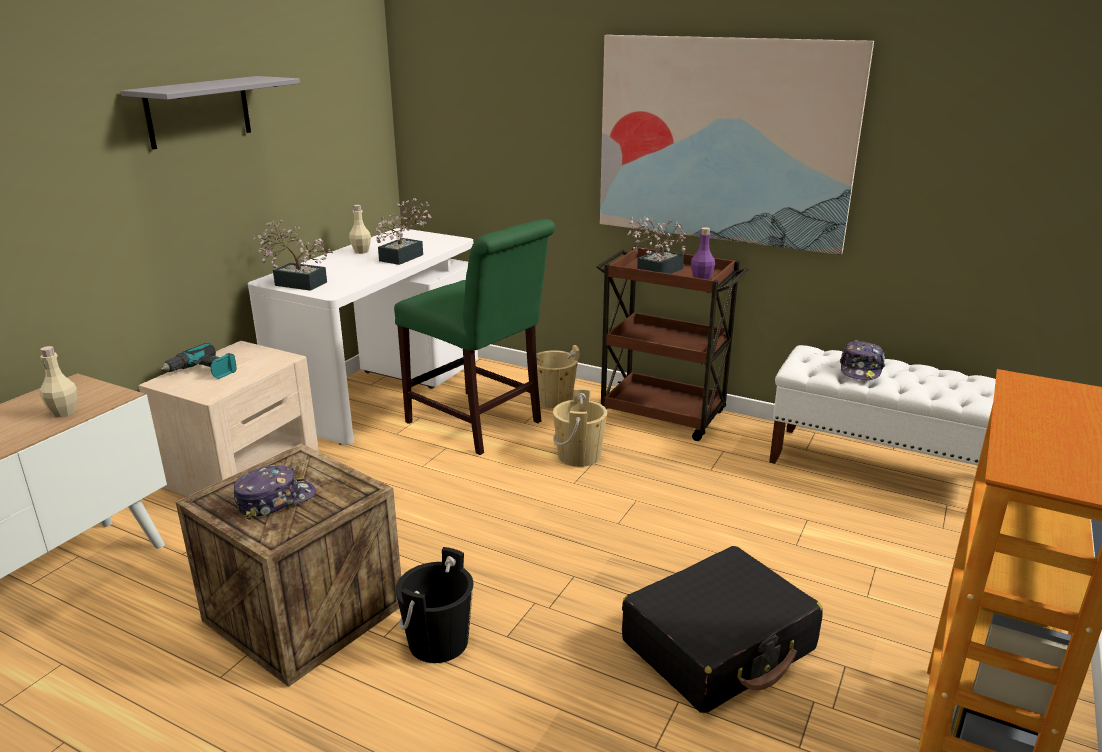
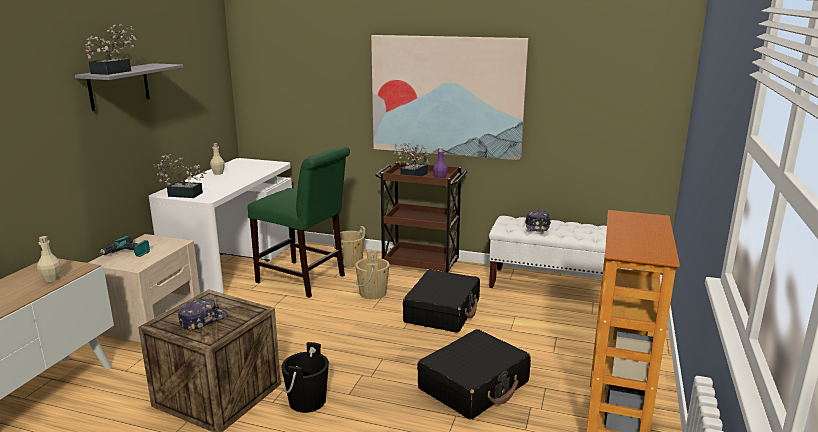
camera: 10 degrees left, 5 degrees down
(405, 256) = (249, 175): potted plant -> potted plant (115, 72)
(686, 499) = (442, 311): none -> black suitcase

